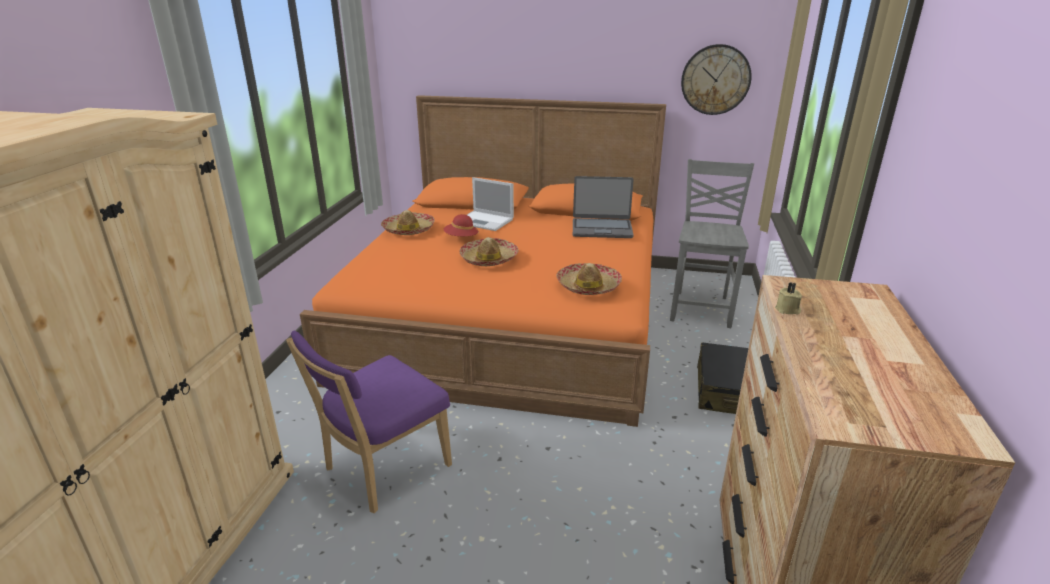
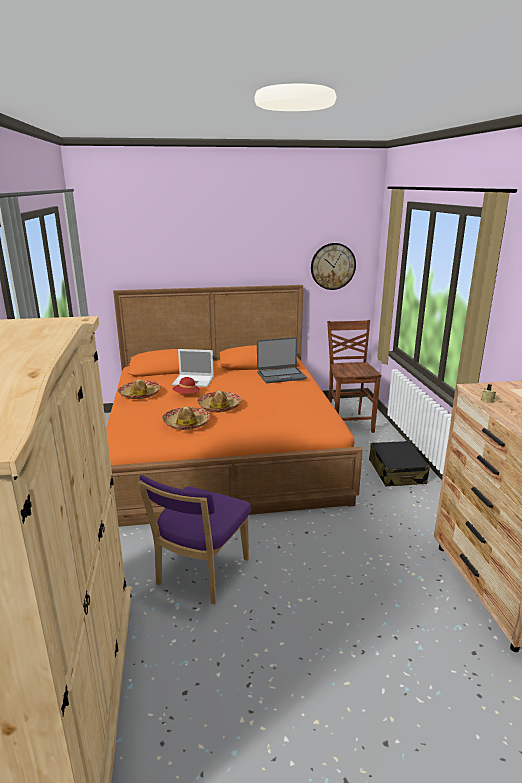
camera: 20 degrees left, 5 degrees down
(588, 286) = (302, 415): hat -> hat (186, 424)
(701, 308) = (348, 423): grey chair -> brown chair

